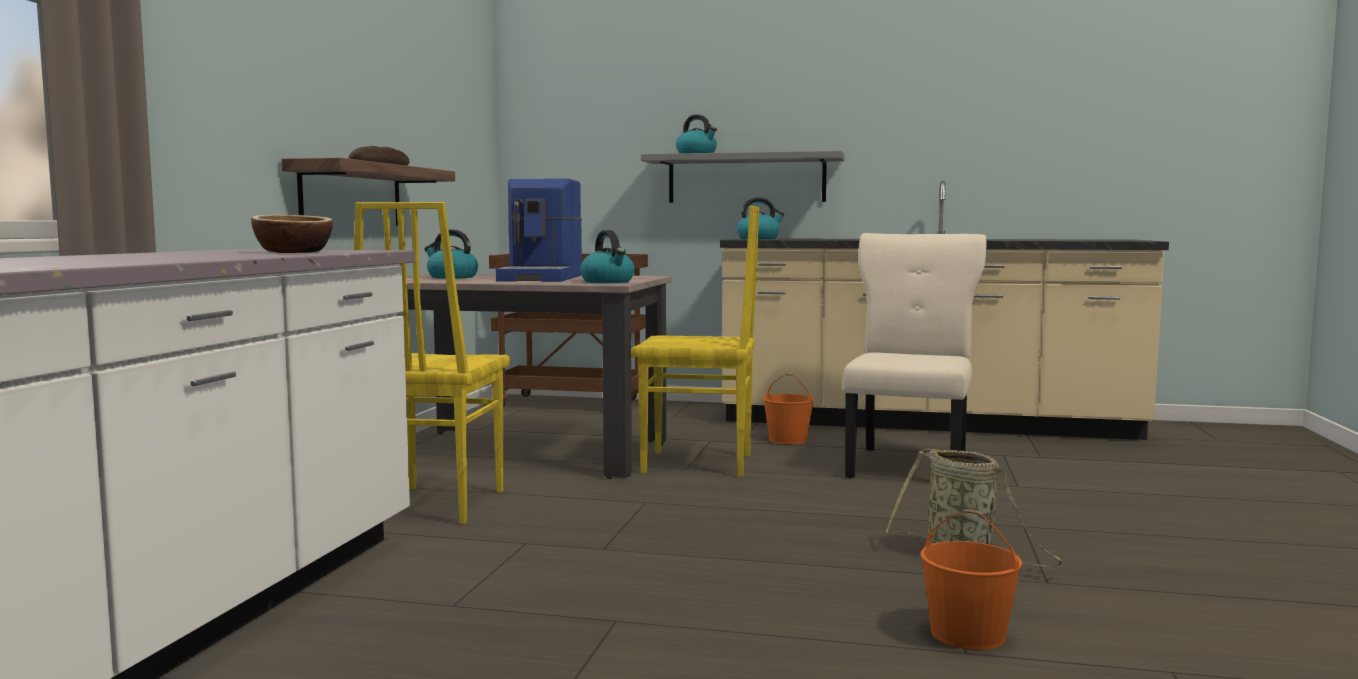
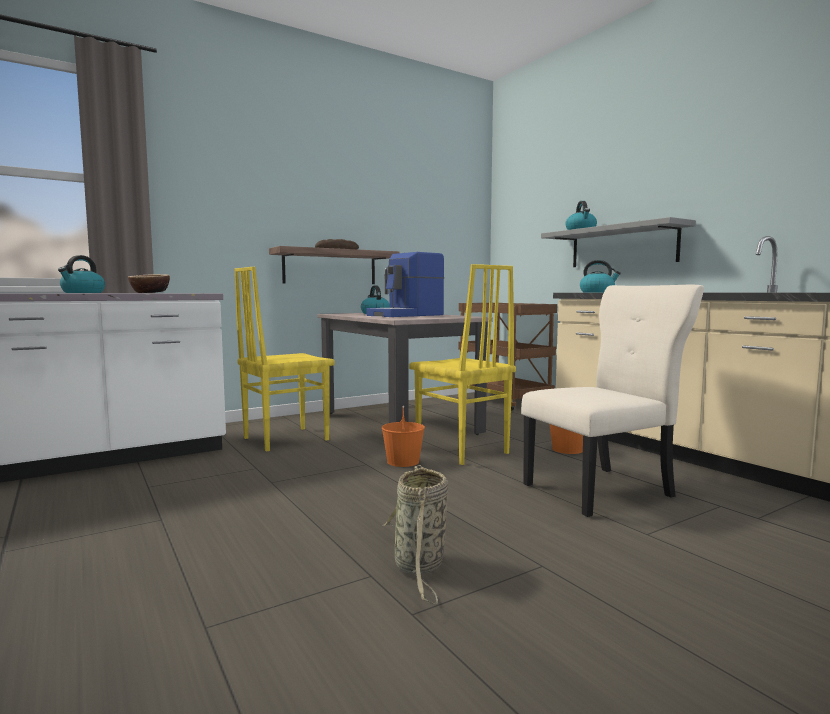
camera: 45 degrees right, 0 degrees up
(608, 282) = (409, 318): kettle -> kettle (82, 292)
(969, 634) = (246, 618): orange bucket -> orange bucket (403, 462)

